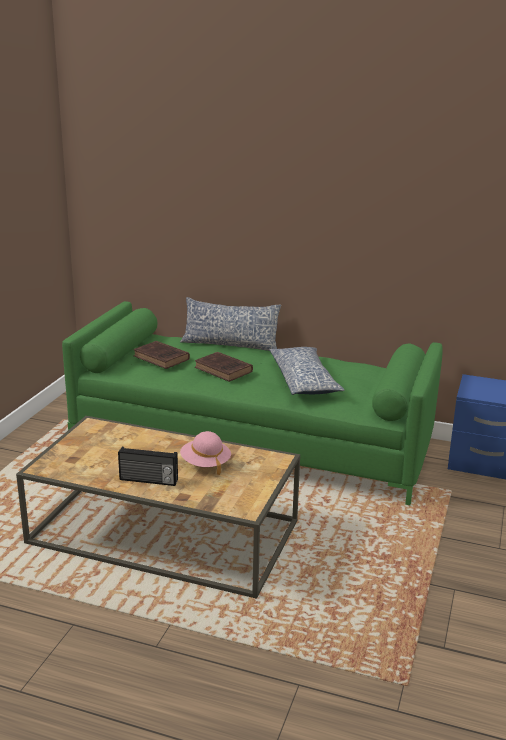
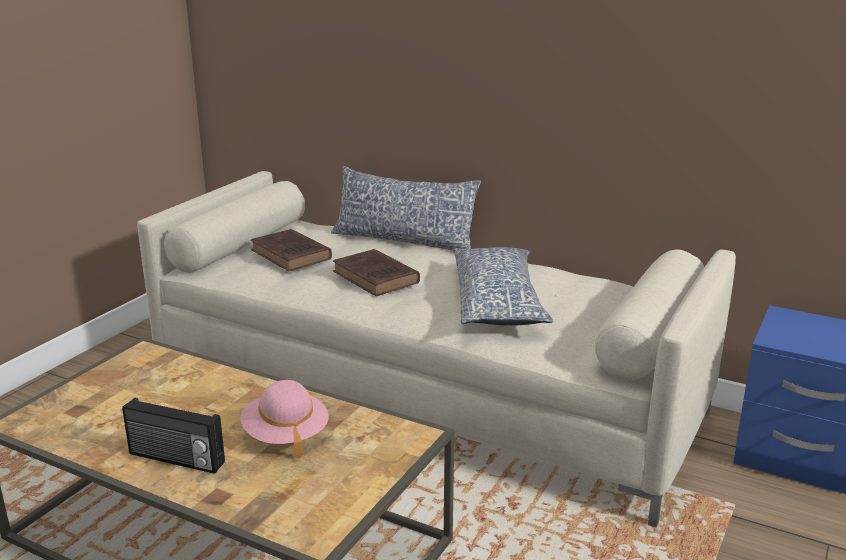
camera: 10 degrees right, 0 degrees up
(252, 441) = (424, 391): green sofa -> beige sofa

